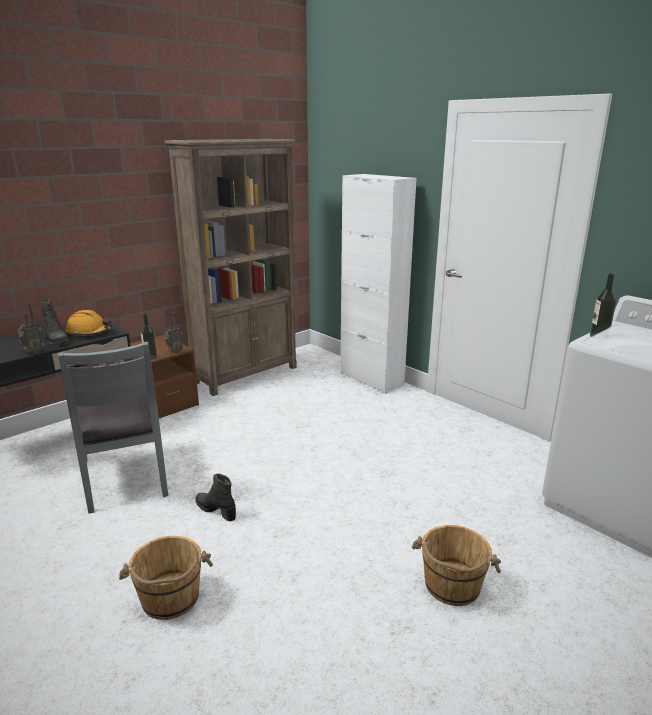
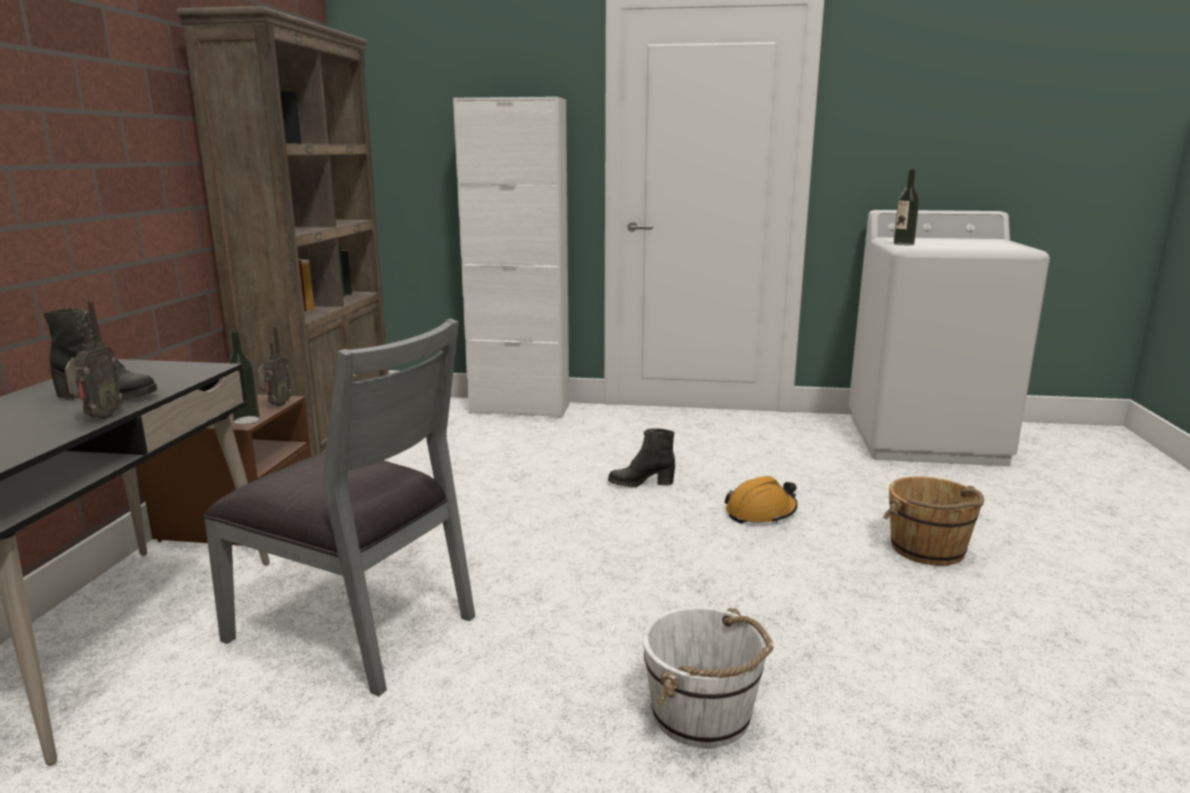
camera: 40 degrees left, 5 degrees down
(89, 332) = (153, 376): orange hard hat -> orange hard hat (761, 513)
(170, 599) = (703, 715): brown bucket -> white bucket
(216, 510) = (577, 600): black boot -> black boot (641, 483)

